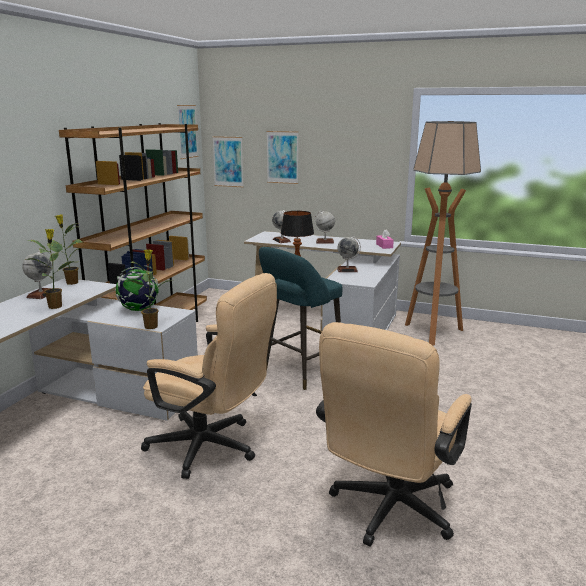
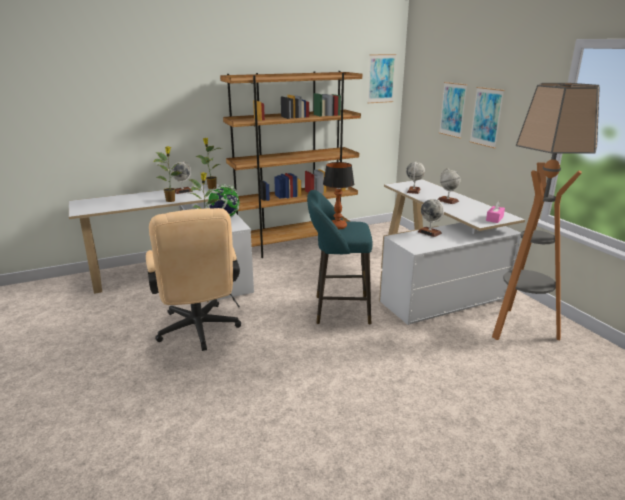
camera: 45 degrees right, 5 degrees up
(228, 161) = (416, 109): picture -> picture (486, 117)
(388, 511) = (209, 435): beige office chair -> none

